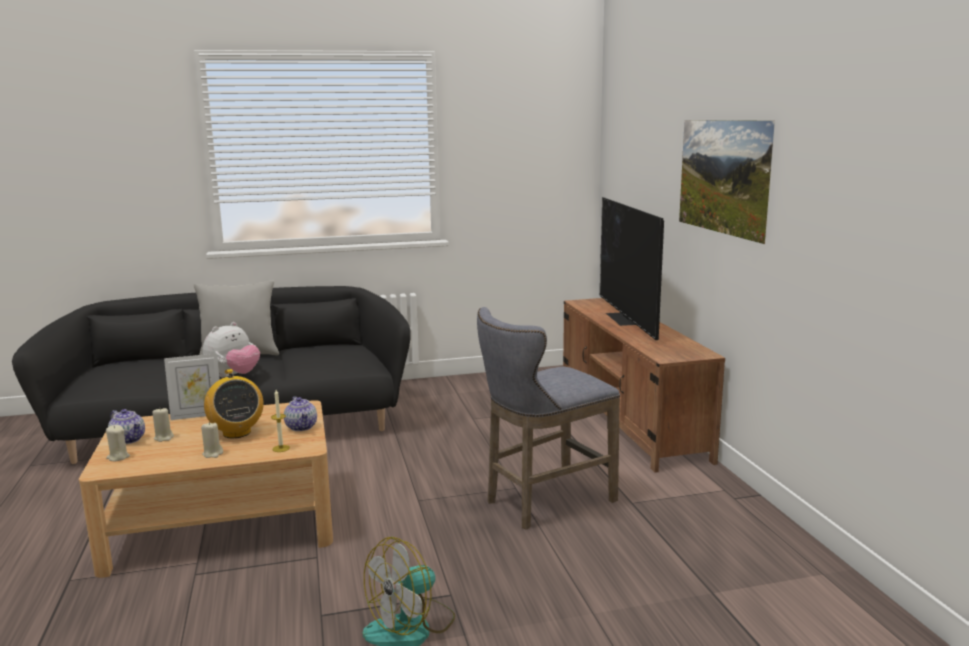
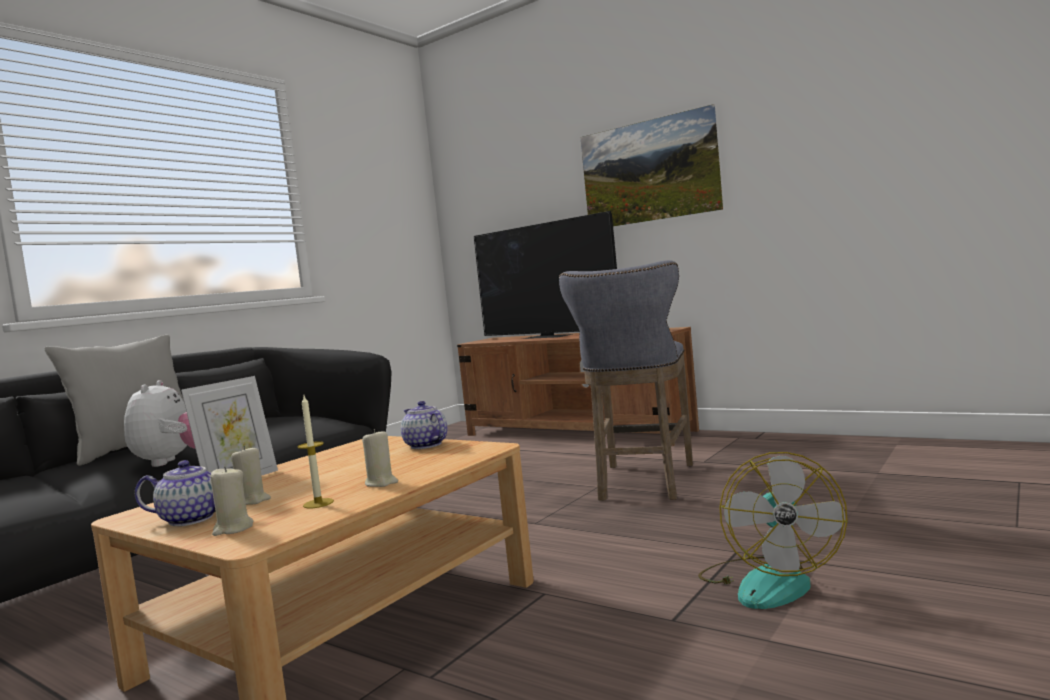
camera: 40 degrees left, 10 degrees down
(236, 432) = (353, 469): radio -> none
(281, 448) = (457, 456): candle -> candle (318, 503)
(302, 427) = (425, 445): teapot -> teapot turned 150 degrees counterclockwise

